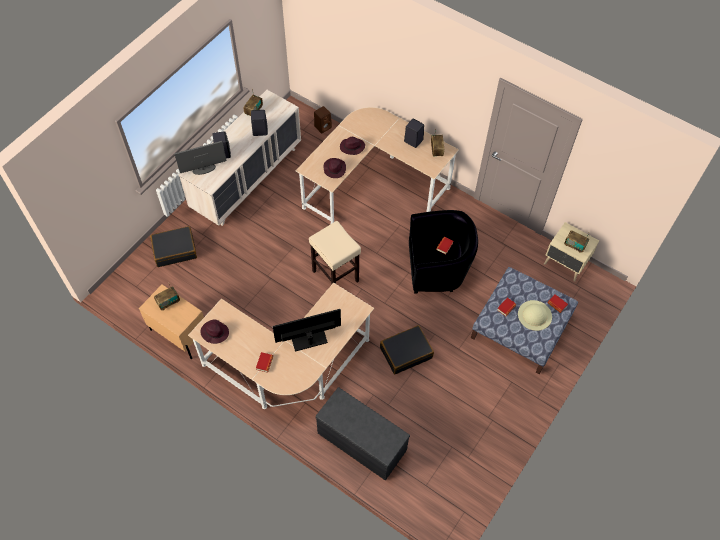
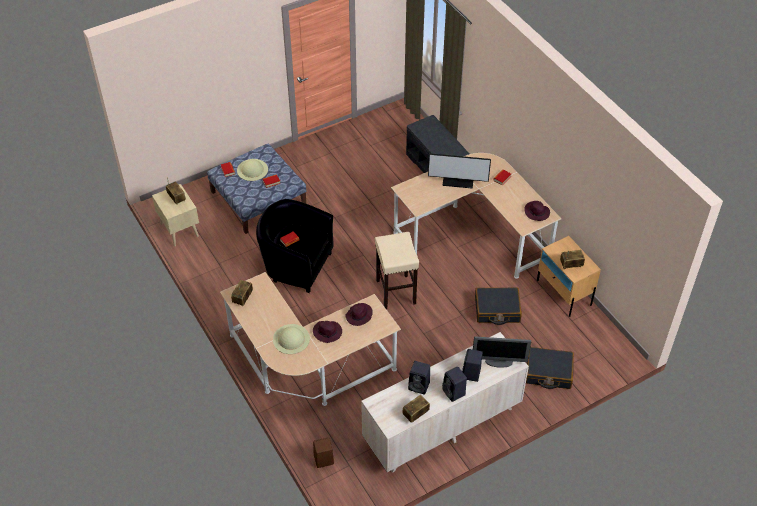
camera: 155 degrees left, 10 degrees down
(377, 133) = (291, 339): none -> beige hat
(406, 352) = (367, 212): black suitcase -> black suitcase (497, 310)
(412, 140) = (260, 317): black speaker -> black speaker (454, 393)

